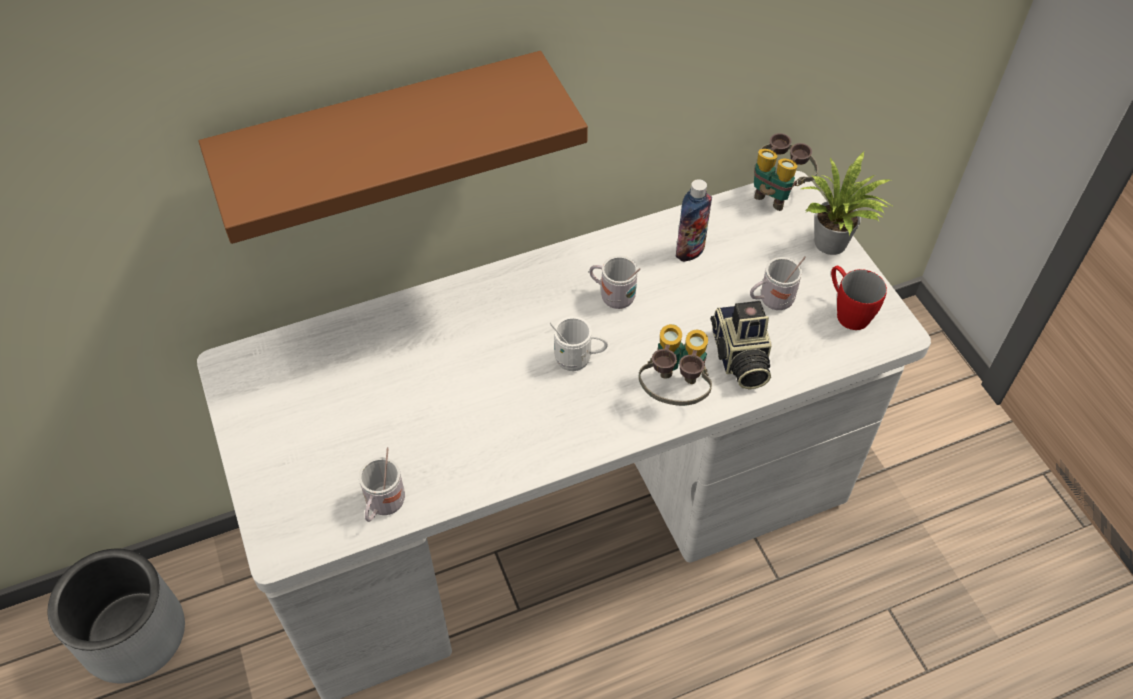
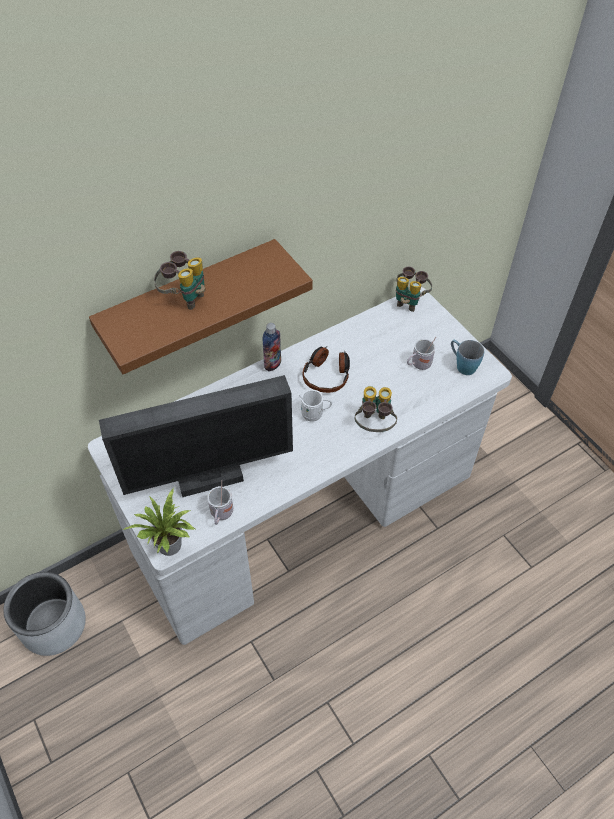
camera: 10 degrees left, 0 degrees up
(363, 128) = (184, 297): none -> binoculars
(380, 441) = (210, 478): none -> monitor
(612, 296) = (327, 374): white mug -> headphones
(690, 251) = (366, 342): bottle -> bottle (272, 364)
(739, 358) = (407, 400): camera -> none
(833, 246) = (447, 328): potted plant -> potted plant (171, 547)
(847, 311) = (462, 365): red mug -> blue mug

